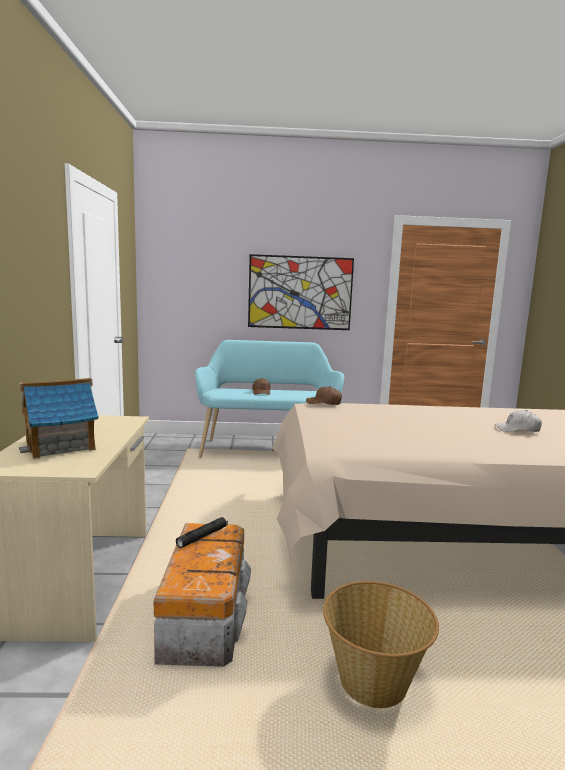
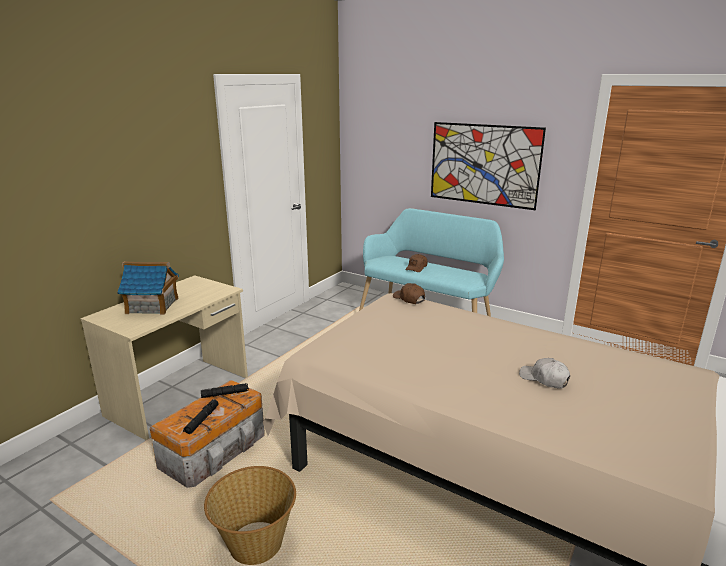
camera: 35 degrees right, 10 degrees up
(215, 568) = (202, 420): none -> black flashlight

